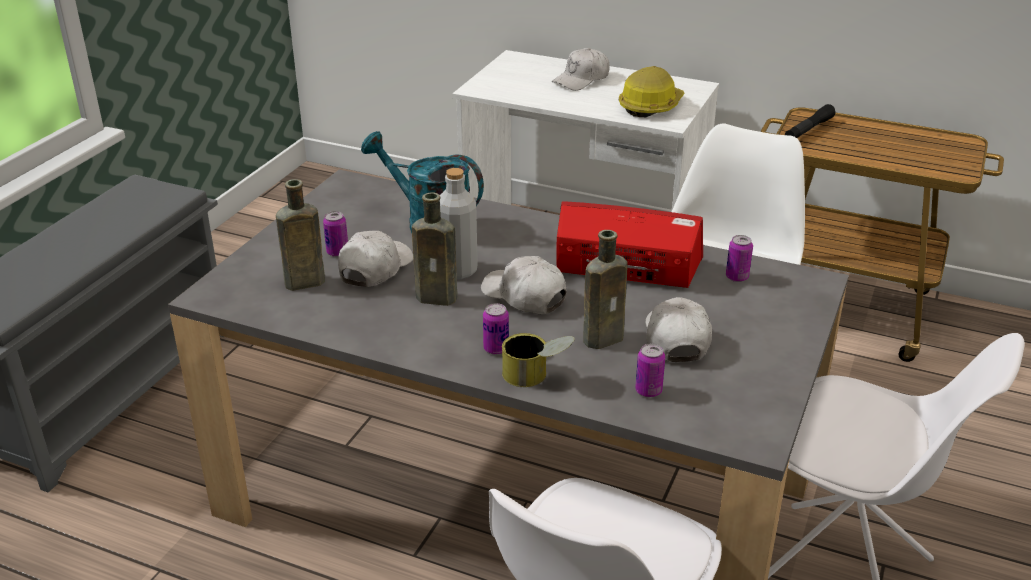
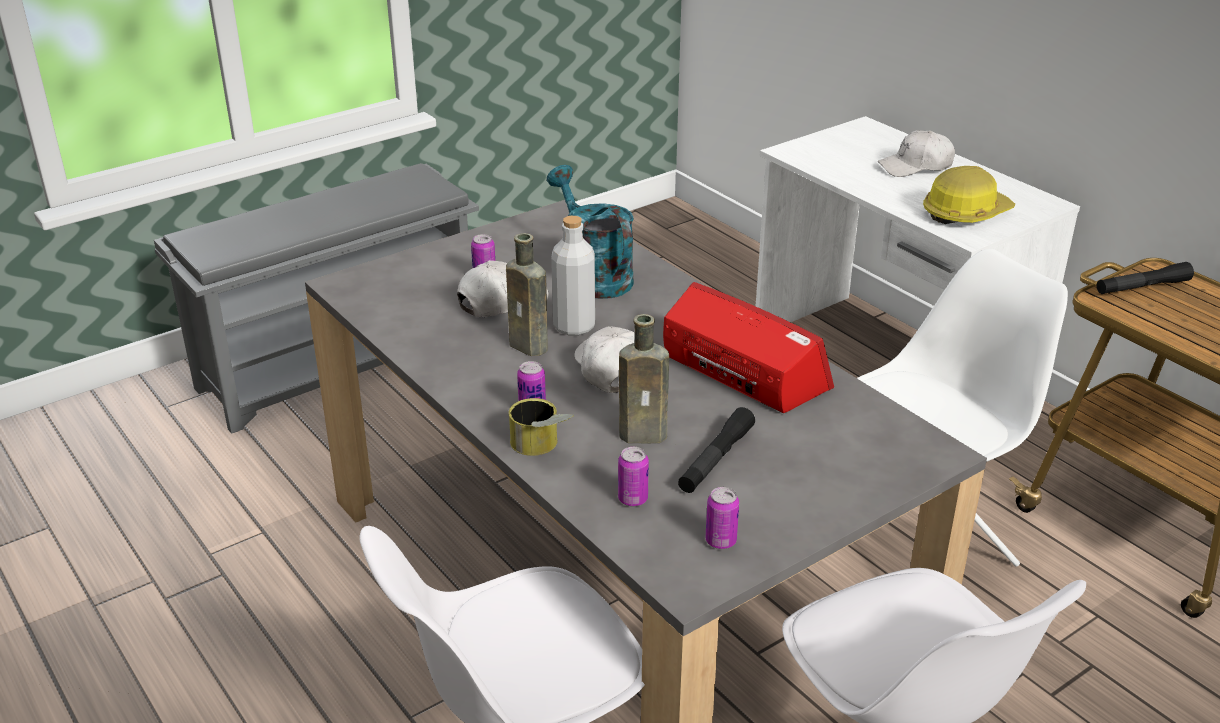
camera: 30 degrees right, 0 degrees up
(302, 283) = (426, 296): brown bottle -> none
(676, 339) = (716, 459): white cap -> black flashlight
(737, 277) = (851, 420): can -> can (720, 541)

